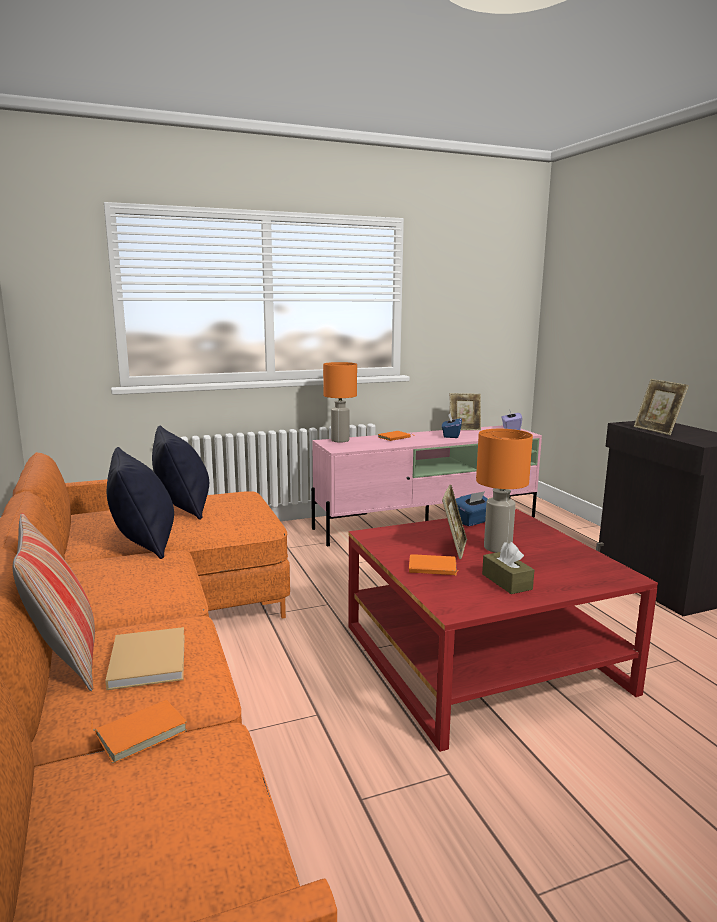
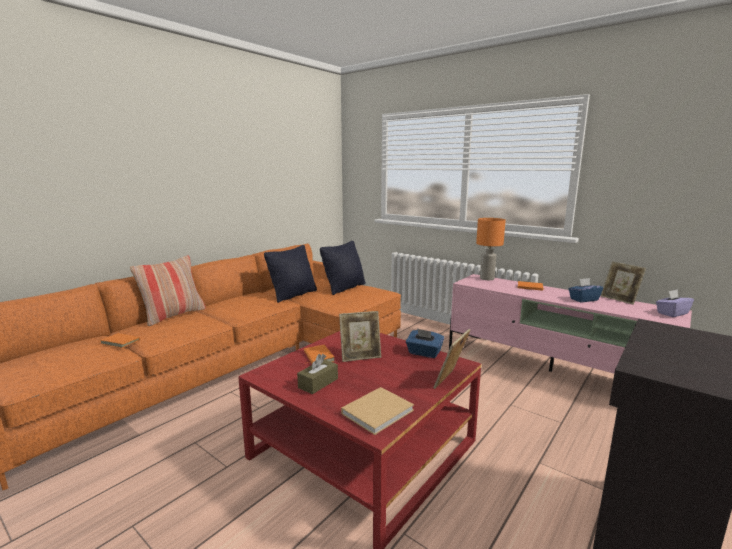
camera: 60 degrees right, 0 degrees up
(148, 659) = (175, 326): beige book -> beige book (379, 411)
(498, 548) = (378, 370): orange table lamp -> none
(657, 430) = (656, 341): picture frame -> picture frame (450, 381)

